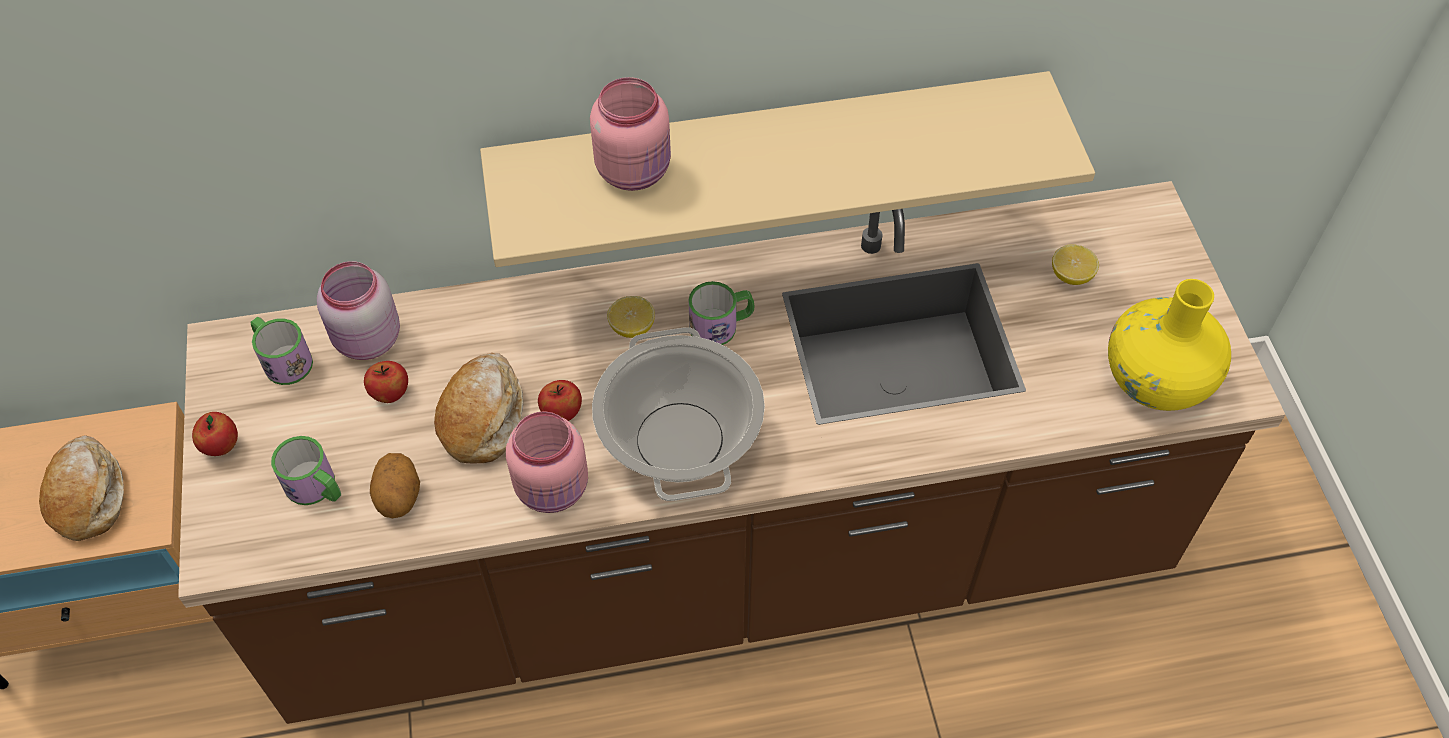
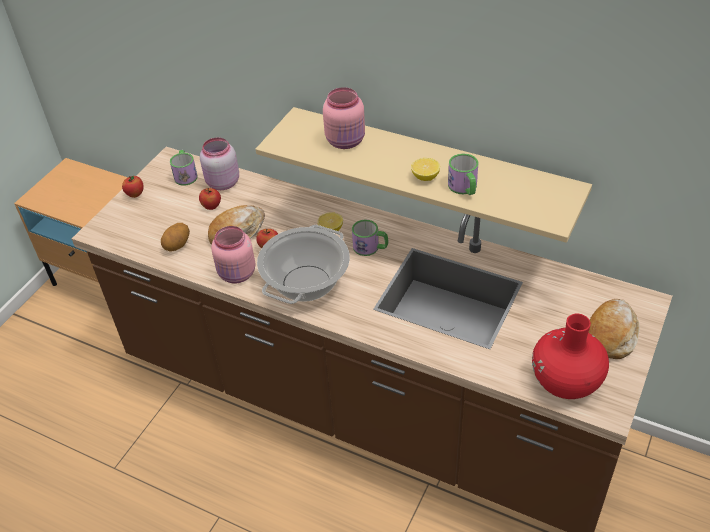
camera: 40 degrees right, 10 degrees down
(87, 495) = (100, 205): bread -> bread (612, 334)
(317, 488) = (152, 226): mug -> mug (464, 188)
(1071, 276) = (567, 311): lemon -> lemon (425, 177)
(1155, 381) = (565, 381): yellow vase -> red vase

